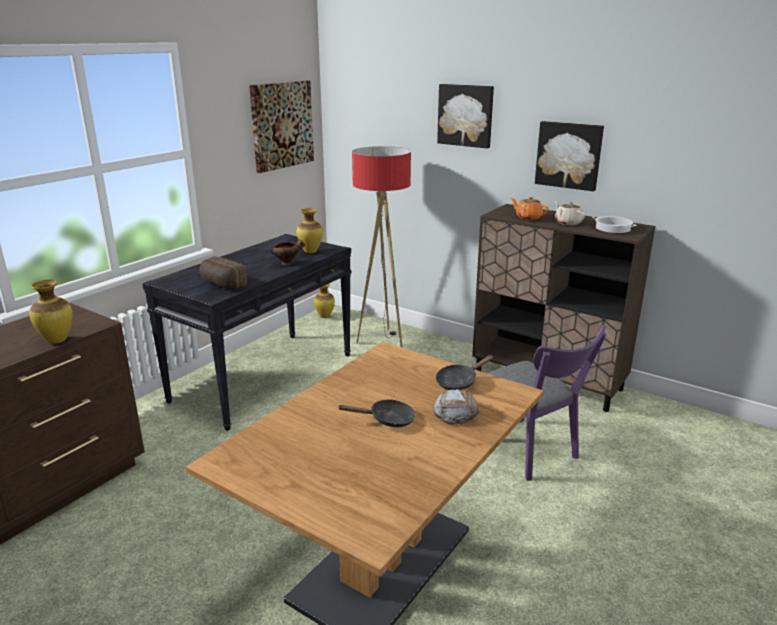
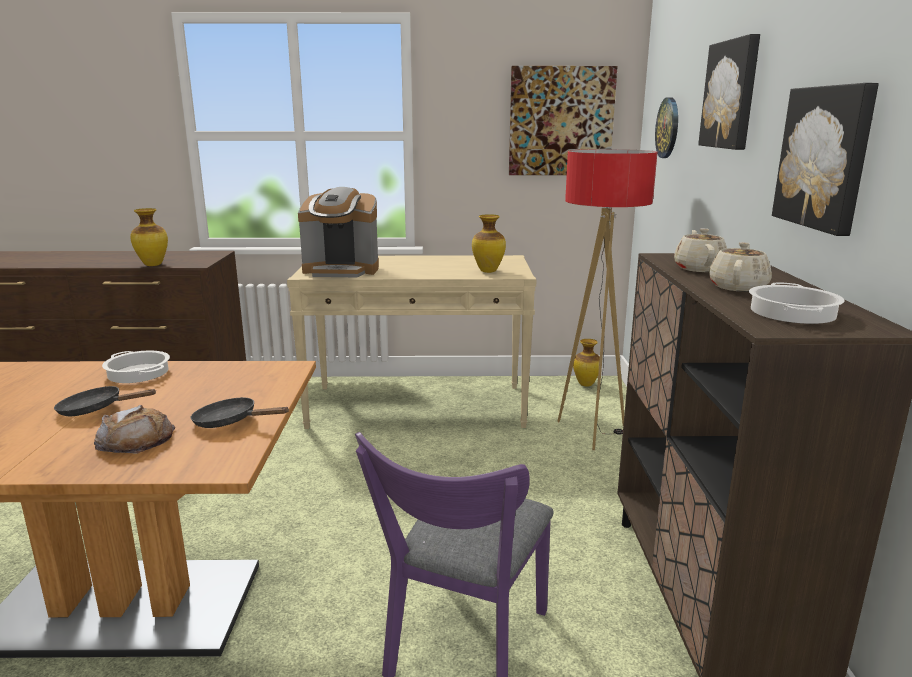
camera: 55 degrees right, 5 degrees down
(222, 284) = (342, 270): bread -> coffee machine
(264, 377) = (418, 406): black console table -> beige console table
(287, 263) = (439, 272): bowl -> none
(327, 398) = (137, 373): none -> cooking pot
(376, 127) = (668, 128): none -> wall clock
(387, 419) = (97, 409): black frying pan -> black frying pan turned 135 degrees clockwise
(528, 217) = (699, 268): orange teapot -> beige teapot

